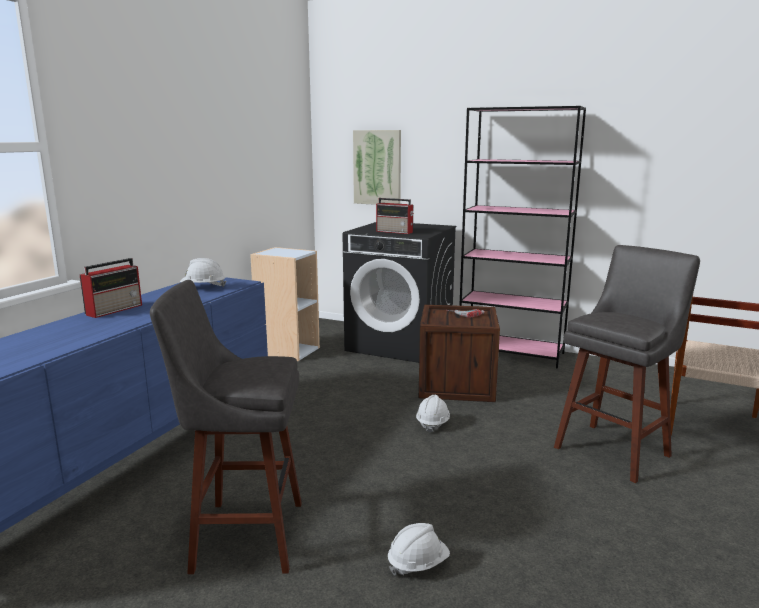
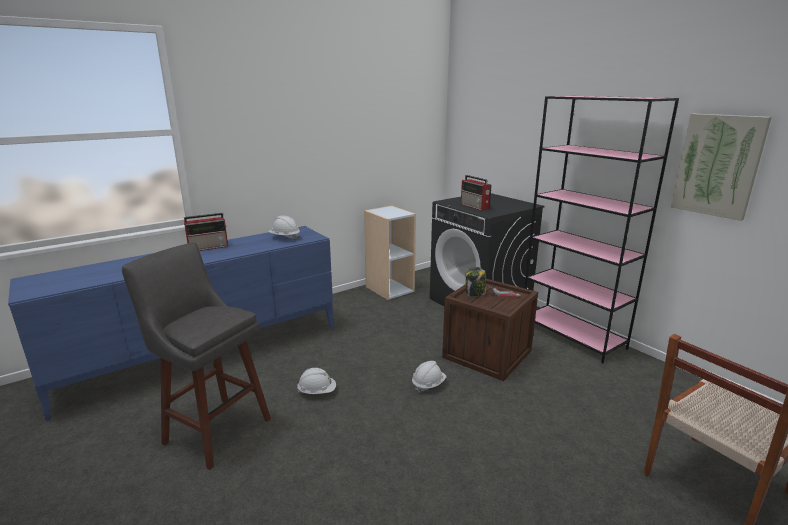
camera: 30 degrees right, 5 degrees up
(377, 167) = (489, 144): picture -> picture (718, 165)
(418, 564) = (289, 503): white hard hat -> white hard hat (317, 391)
(440, 318) = (475, 293): none -> jar
(614, 450) = (565, 469): grey stool -> none

